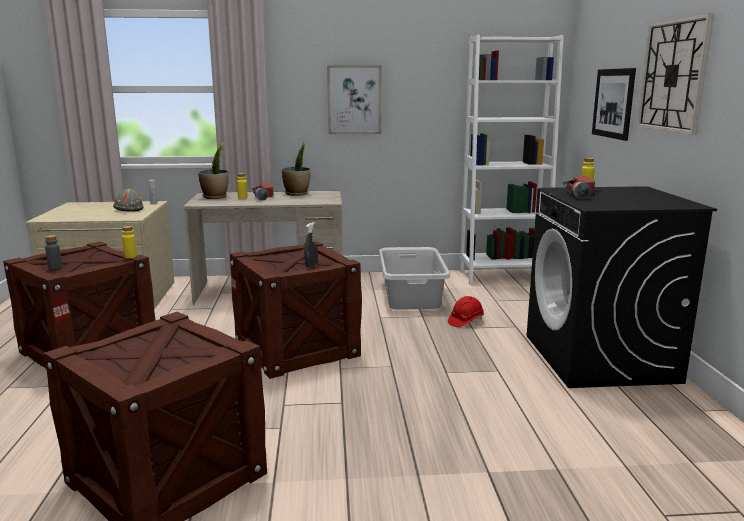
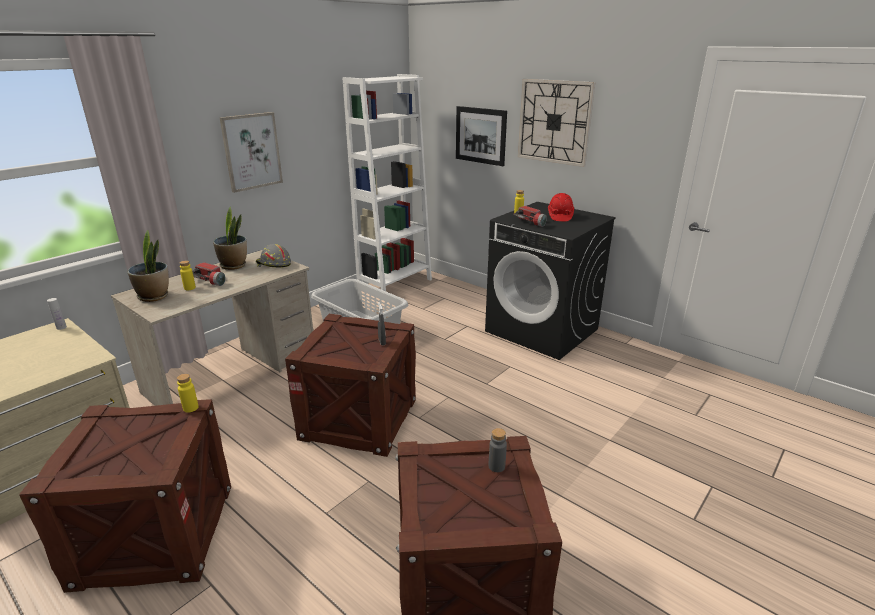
camera: 45 degrees left, 10 degrees up
(55, 267) = (122, 464): grey bottle -> grey bottle (496, 466)
(128, 209) = (49, 348): grey hard hat -> grey hard hat (273, 264)
(465, 321) = (433, 335): red hard hat -> red hard hat (560, 216)

